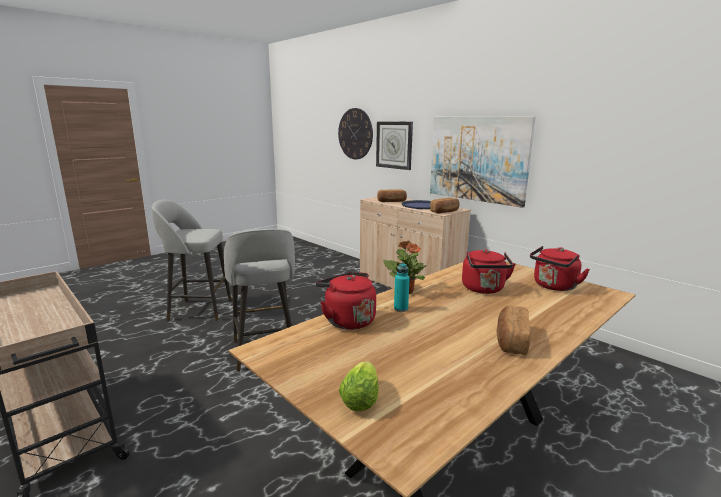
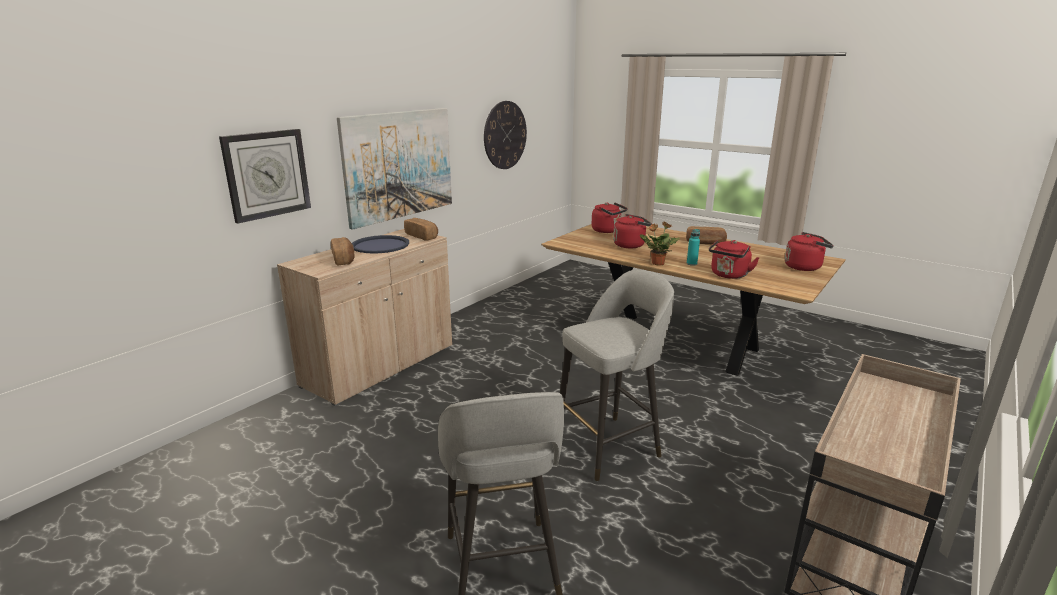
camera: 100 degrees left, 5 degrees up
(355, 134) = (151, 172): wall clock -> wall clock (505, 135)
(361, 398) = (805, 267): lettuce -> red kettle

